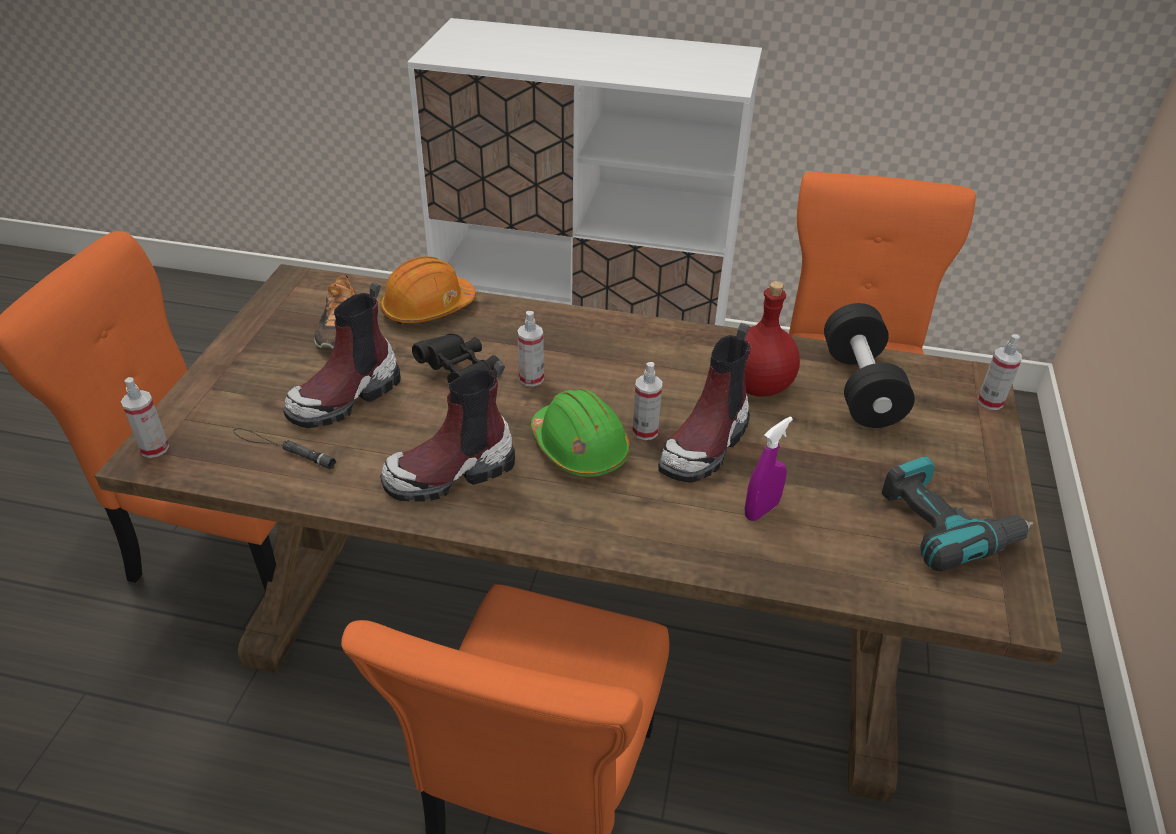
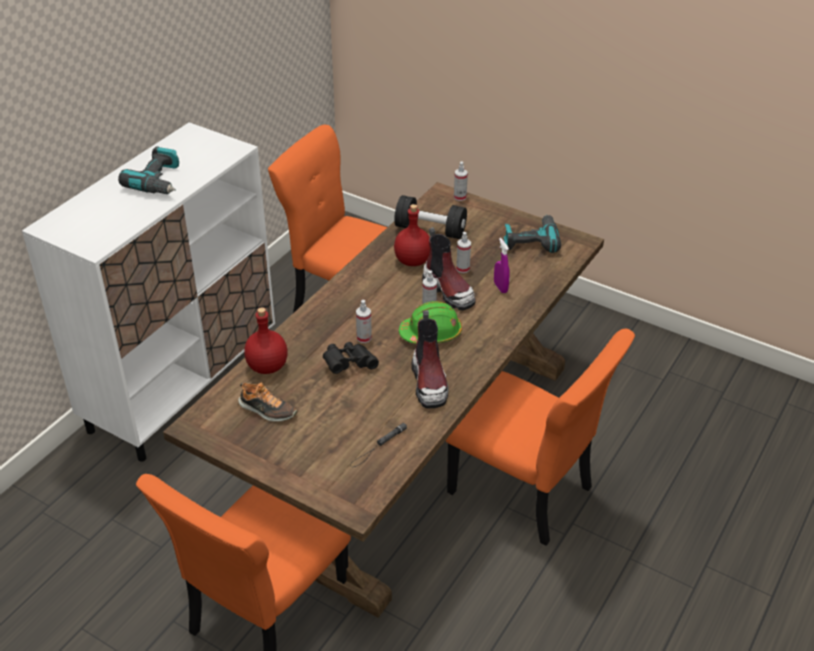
camera: 70 degrees left, 0 degrees up
(154, 448) = (350, 504): spray bottle -> spray bottle (463, 268)
(346, 397) = (342, 415): boot -> none
(427, 308) = (267, 367): orange hard hat -> red bottle
(605, 58) = (159, 181): none -> power drill

